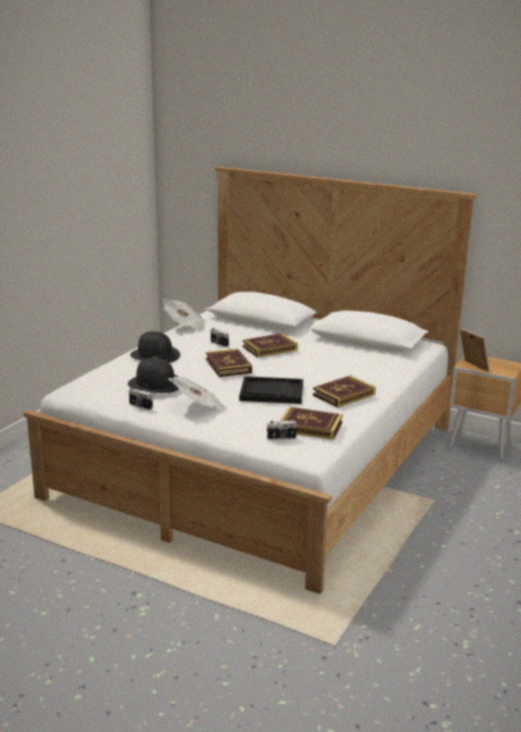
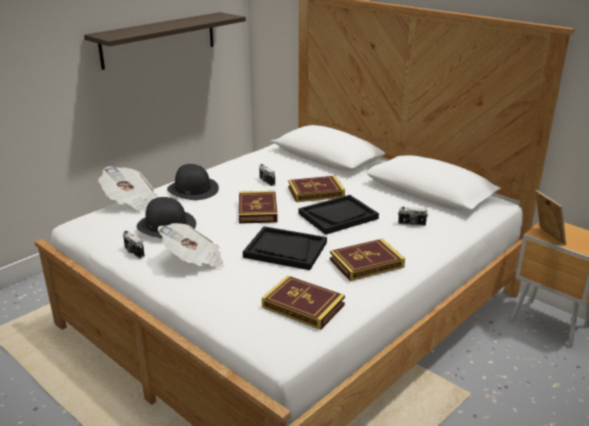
camera: 15 degrees right, 5 degrees up
(86, 217) = (159, 40): none -> shelf
(185, 326) = (246, 158): newspaper -> newspaper (130, 201)
(281, 438) = (259, 319): camera -> camera (411, 224)
(301, 364) = (338, 216): none -> black tray

